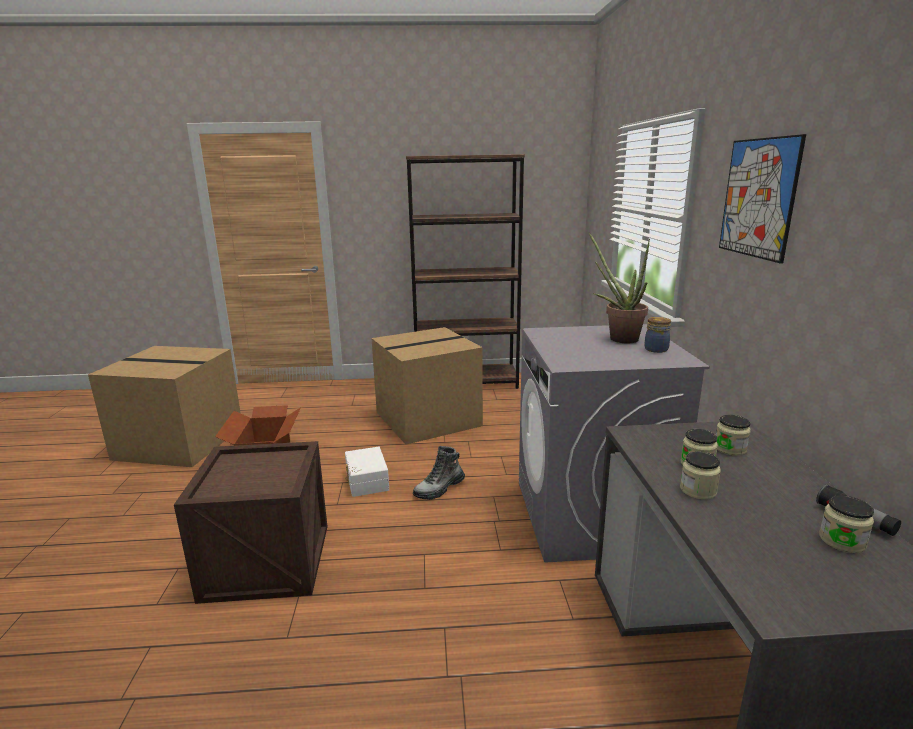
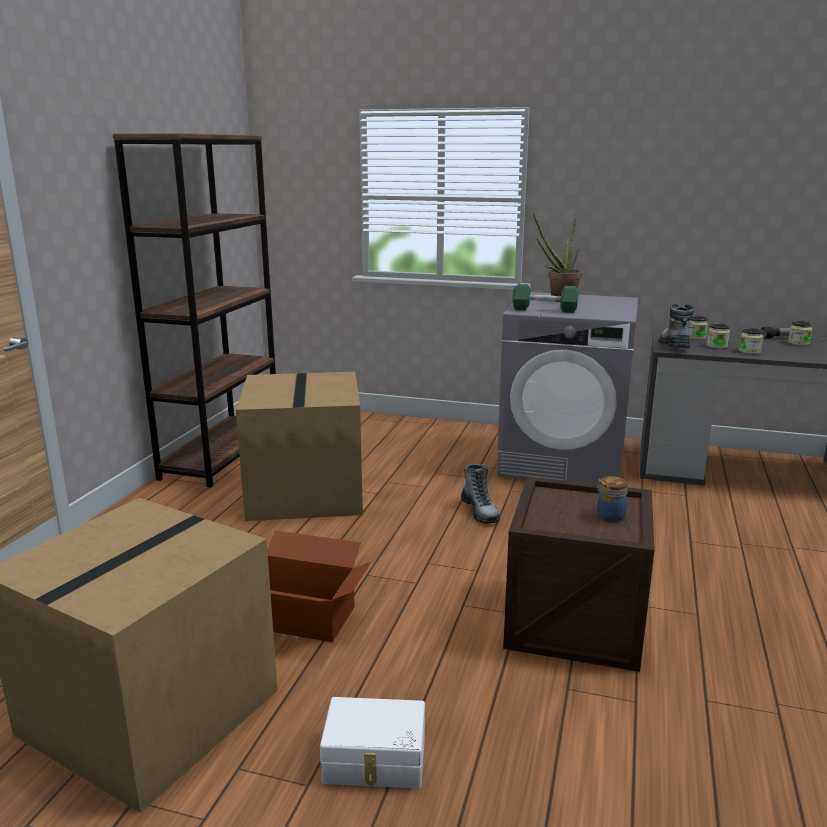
camera: 70 degrees left, 0 degrees up
(365, 481) = (435, 548): white storage box -> white storage box (375, 760)
(559, 337) = (544, 309): none -> green dumbbell
(656, 349) = (594, 299): jar -> jar (609, 515)
(656, 436) = (674, 345): none -> boot
(758, 198) = (624, 177): picture -> none

